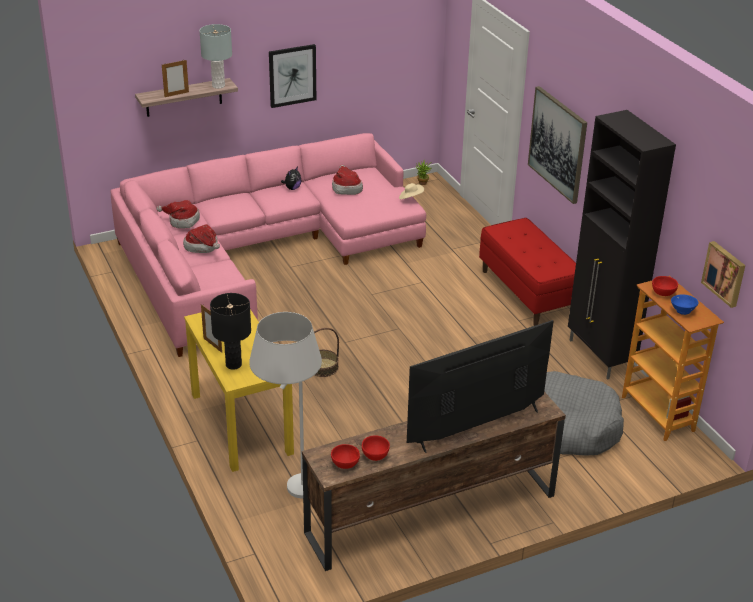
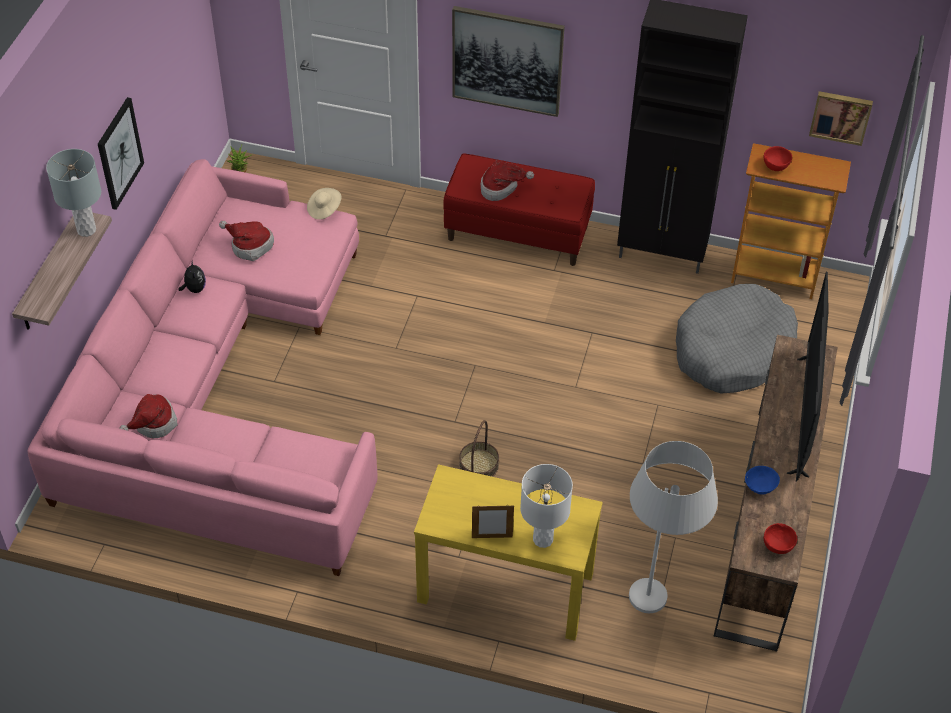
camera: 50 degrees left, 15 degrees up
(176, 94) = (62, 277): picture frame -> none
(203, 247) = (232, 436): hat -> hat (501, 187)
(234, 364) = (543, 539): black table lamp -> white table lamp
(375, 456) = (784, 516): red bowl -> none
(682, 311) = (812, 173): blue bowl -> blue bowl (759, 487)

